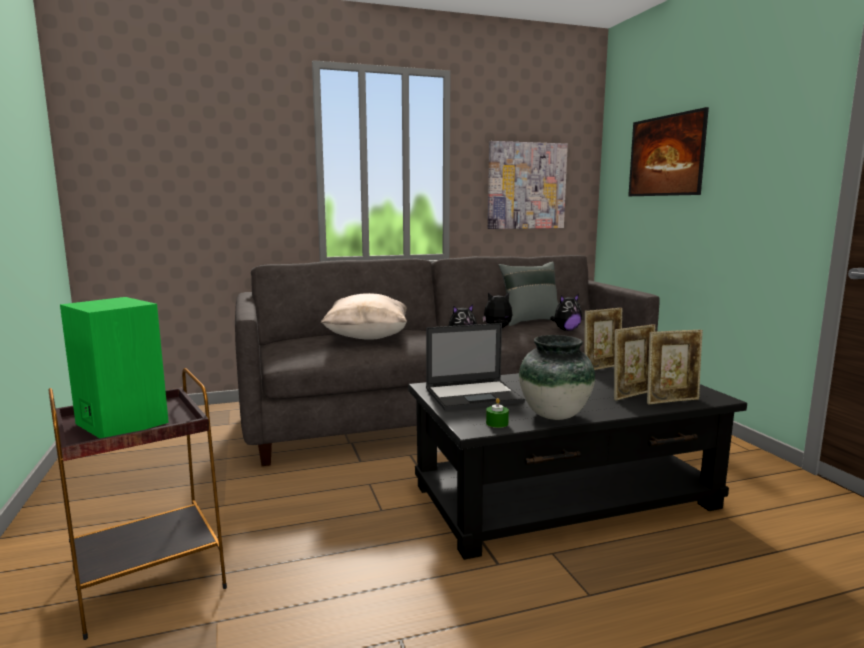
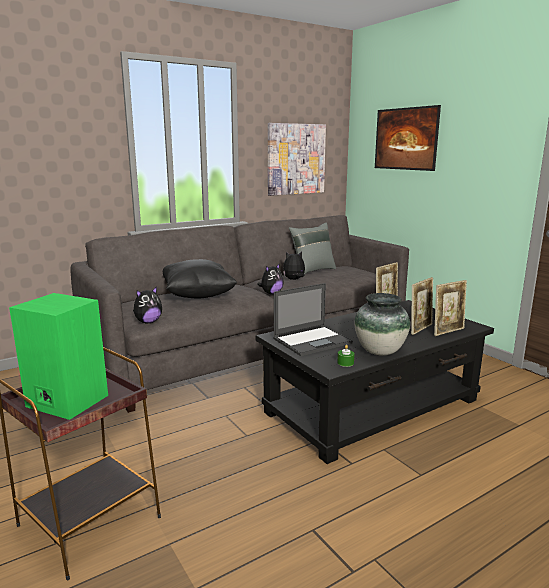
camera: 15 degrees left, 5 degrees up
(367, 337) = (198, 296): beige pillow -> black pillow
(566, 330) = (345, 277): plush toy -> plush toy (148, 322)

